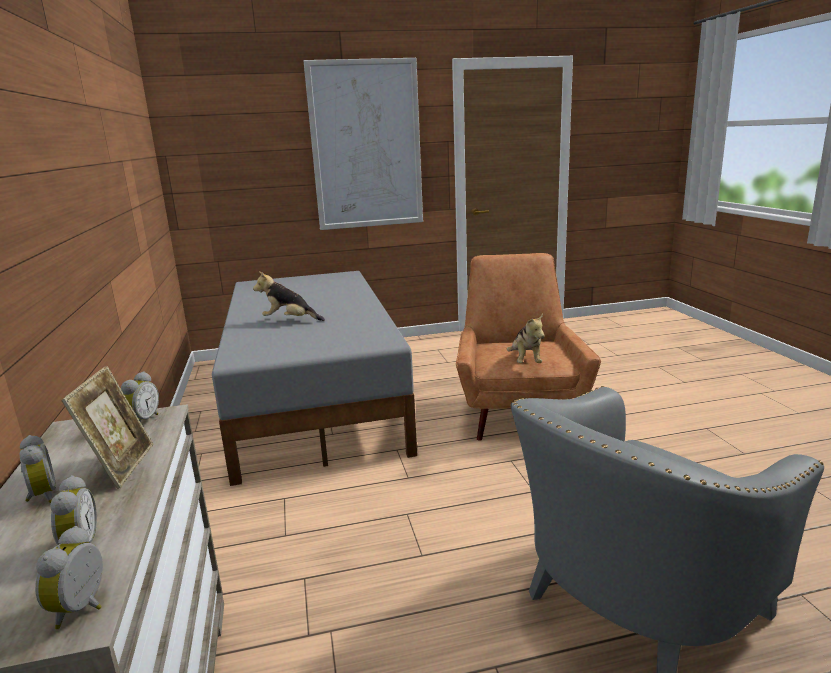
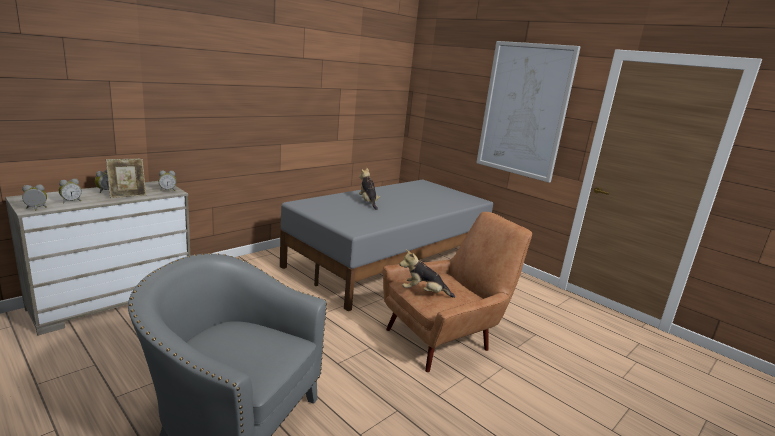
camera: 55 degrees right, 0 degrees up
(525, 361) = (424, 293): plush toy -> plush toy turned 45 degrees clockwise

